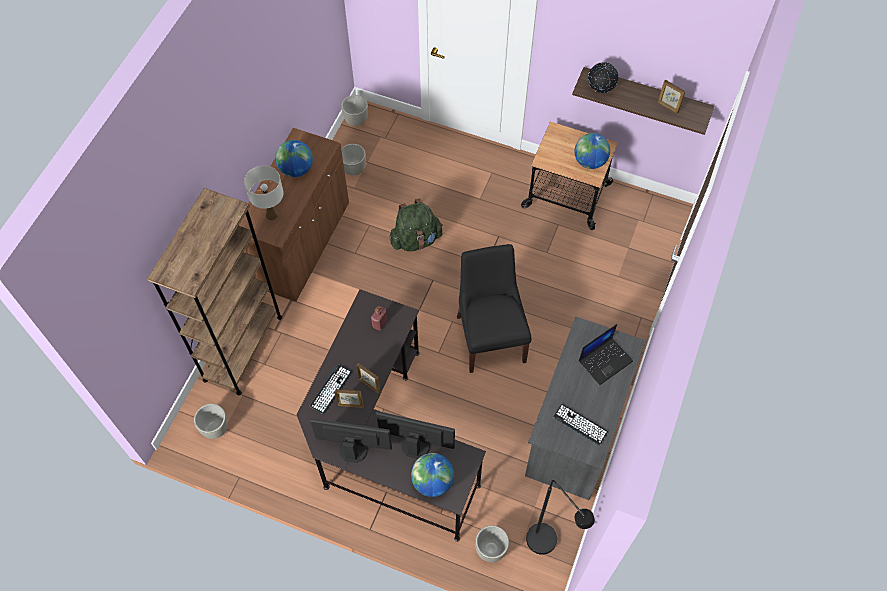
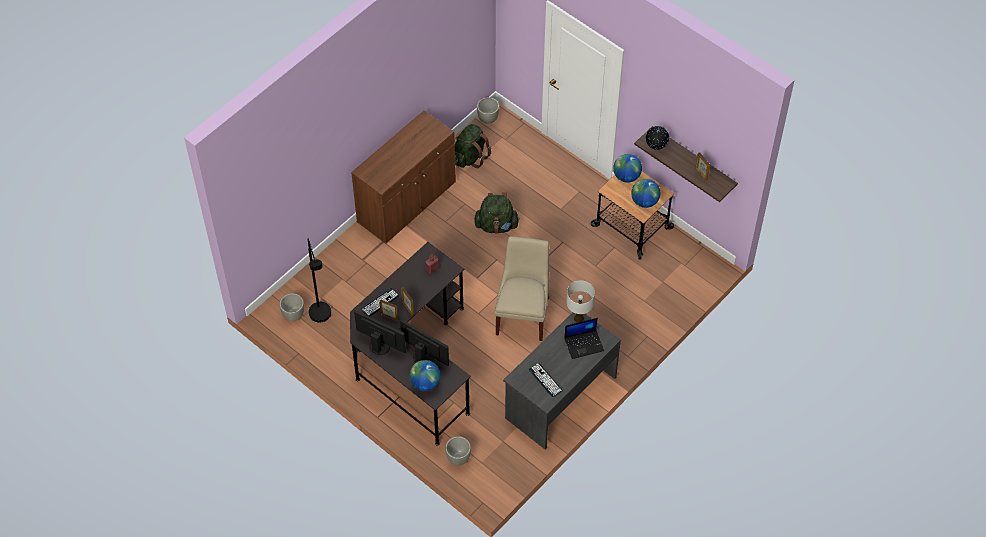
camera: 20 degrees right, 5 degrees down
(243, 348) = (334, 265): brown bookcase -> none
(271, 215) = (383, 169): white table lamp -> white table lamp (578, 318)
(296, 169) = (414, 141): globe -> globe (626, 176)
(354, 169) = (470, 157): grey planter -> green backpack
(490, 336) = (523, 313): black chair -> beige chair
(547, 546) = (500, 469): black floor lamp -> black floor lamp (321, 318)

